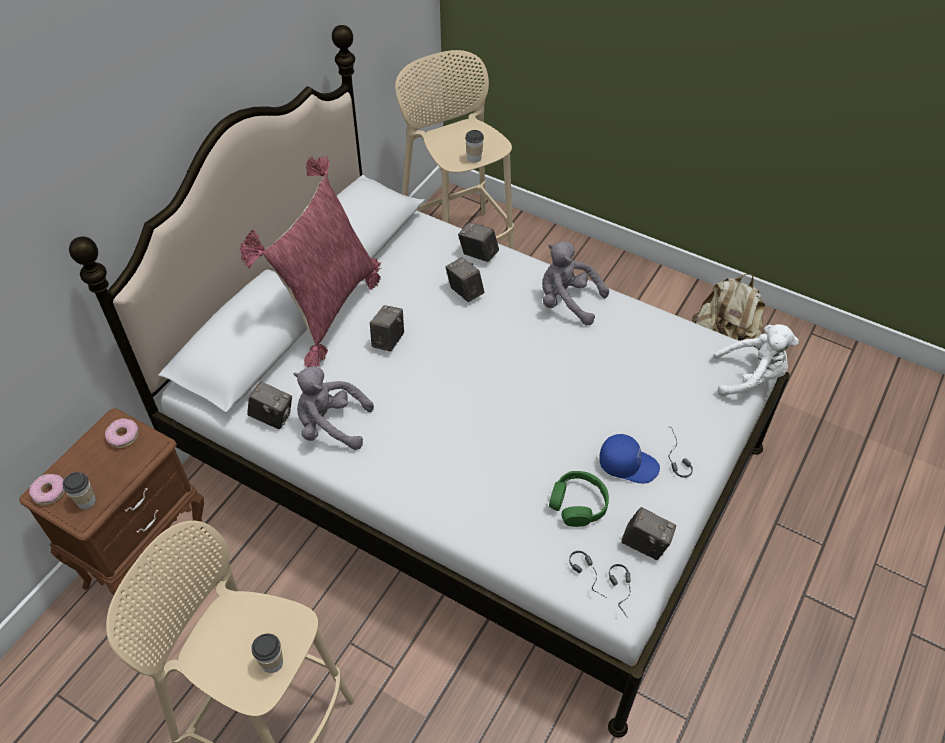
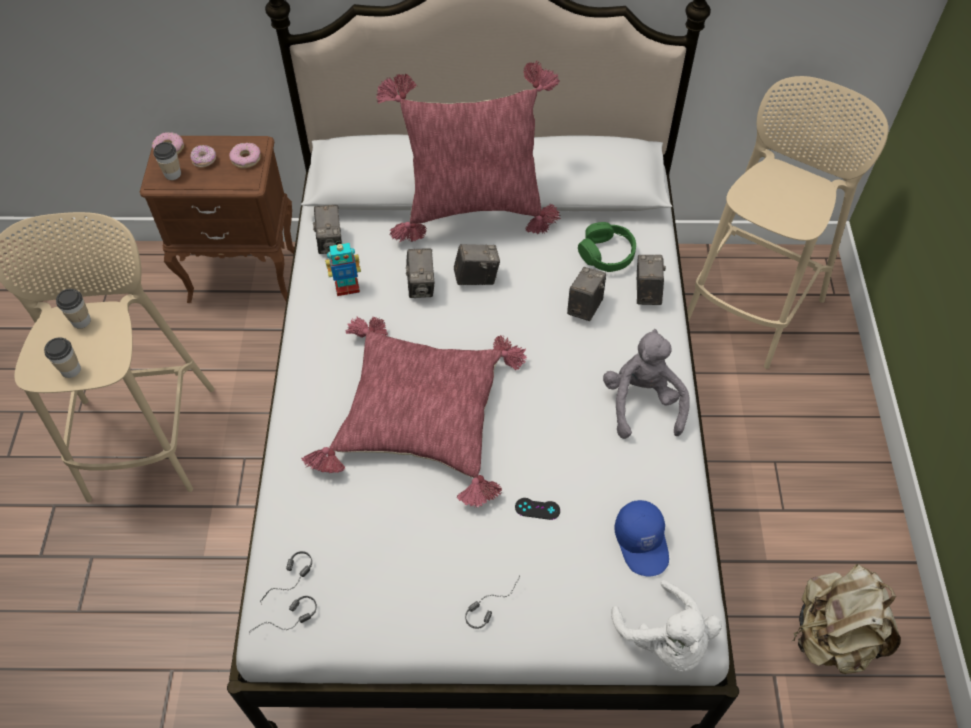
camera: 60 degrees right, 5 degrees up
(94, 469) = (204, 160): none -> donut
(331, 425) = (347, 287): grey plush toy -> toy robot
(474, 158) = (770, 215): cup -> cup (81, 320)
(489, 429) = (420, 412): none -> red pillow
(578, 504) = (370, 532): green headphones -> green headphones (606, 254)
(616, 397) = (537, 509): none -> black game controller
(628, 464) = (452, 559): blue cap -> blue cap (642, 542)
(645, 544) = (358, 619): camera -> camera (421, 286)

